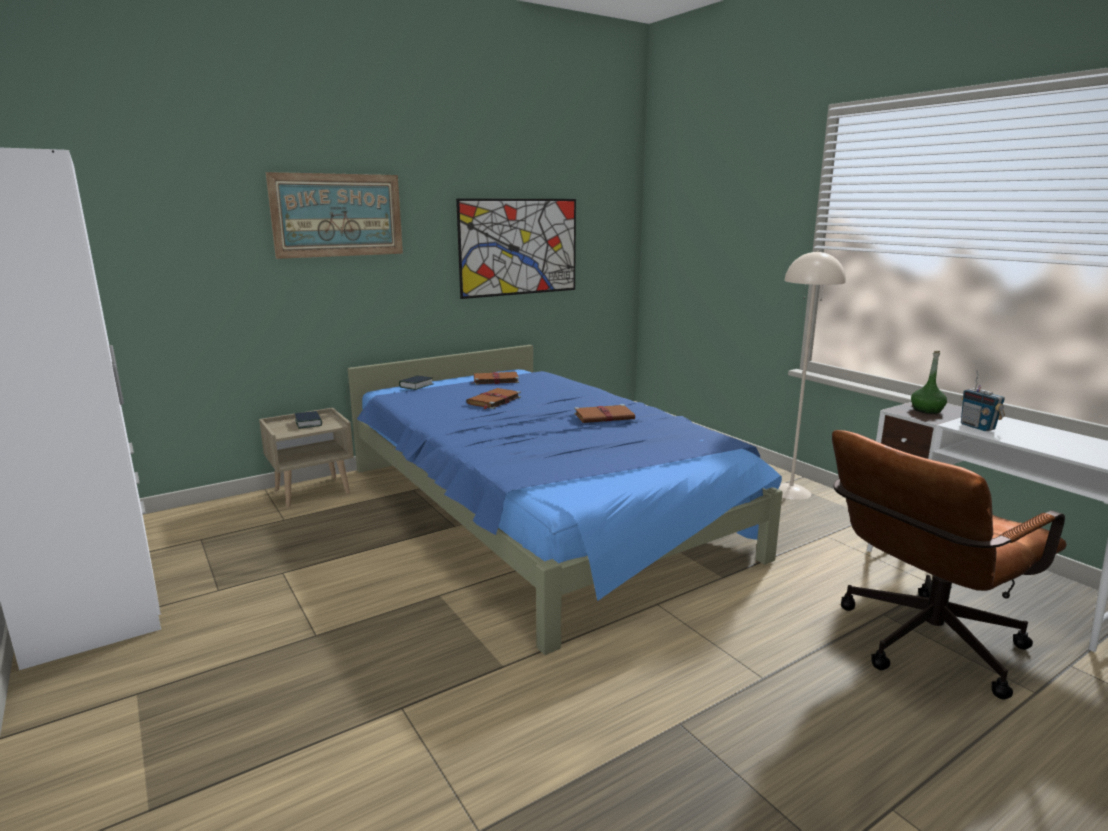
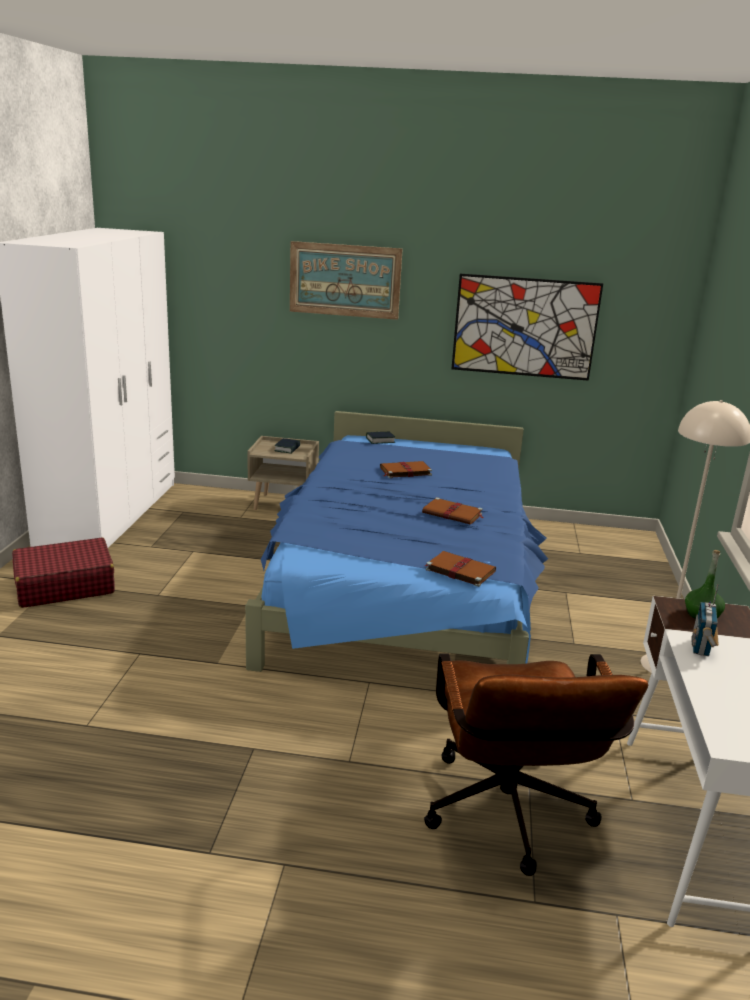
camera: 40 degrees right, 5 degrees up
(160, 688) = (64, 585): none -> red suitcase
(495, 380) = (448, 453): brown book -> brown book (459, 570)
(919, 646) = (509, 819): brown office chair -> brown office chair turned 105 degrees counterclockwise

